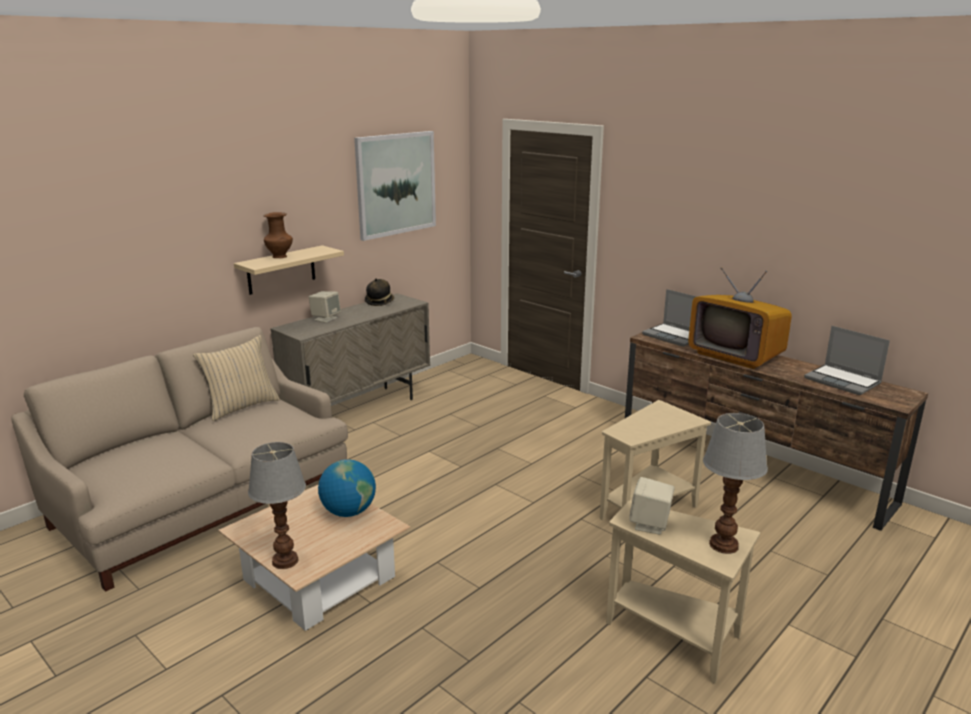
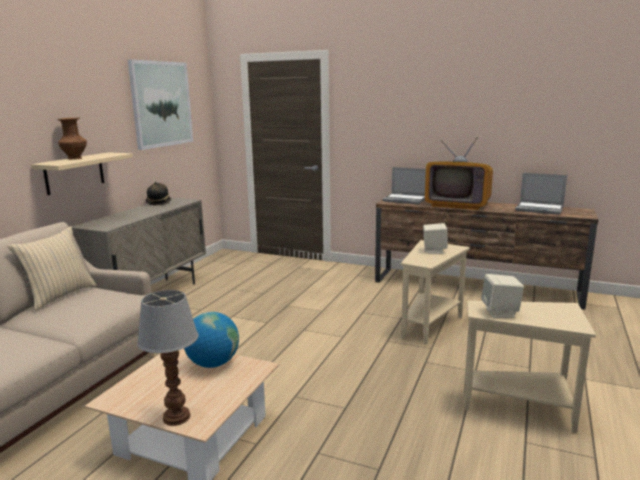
camera: 20 degrees left, 5 degrees down
(325, 318) = (118, 216): beige speaker -> beige speaker (434, 251)
(723, 544) = (564, 315): table lamp -> none

